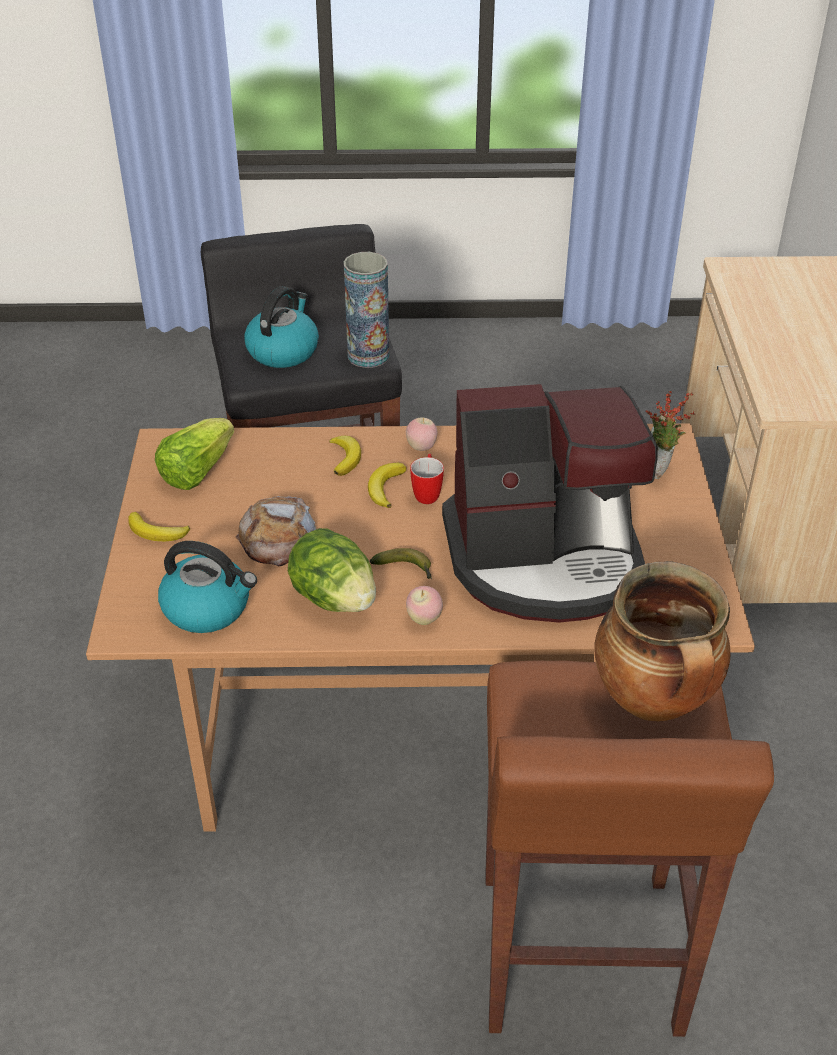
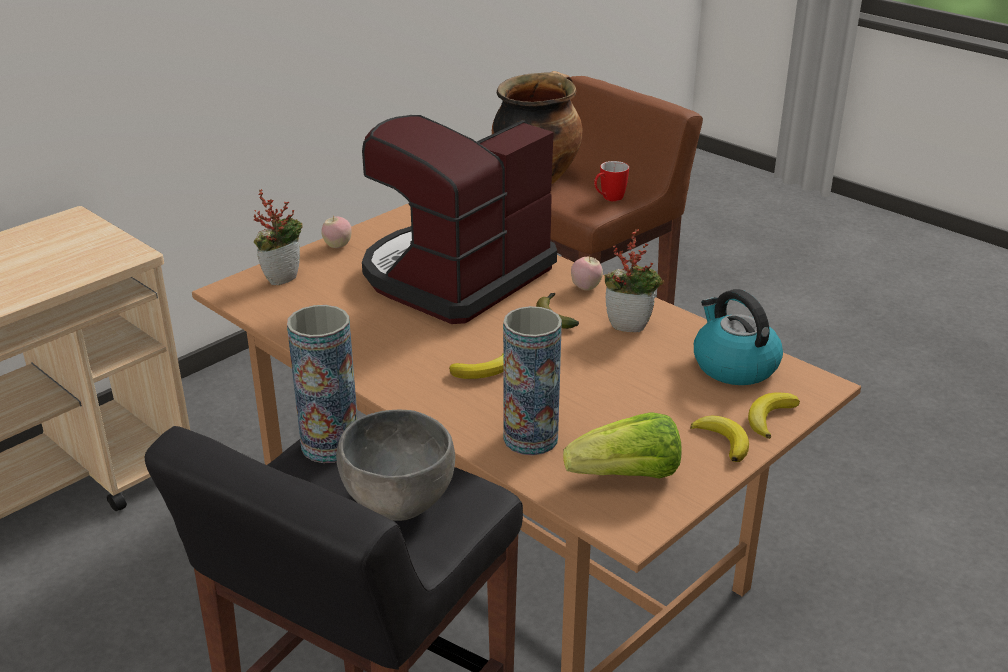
camera: 135 degrees left, 10 degrees down
(277, 538) = (622, 382): bread -> none
(283, 350) = (399, 503): kettle -> grey bowl
(287, 459) = (530, 438): none -> vase
(334, 598) = (630, 326): lettuce -> potted plant
(345, 457) = (478, 411): banana -> banana (769, 417)
(421, 447) = (405, 383): apple -> apple (338, 246)
(427, 493) = (460, 350): mug -> mug (608, 199)
(545, 559) = (455, 276): coffee machine -> coffee machine turned 90 degrees counterclockwise

